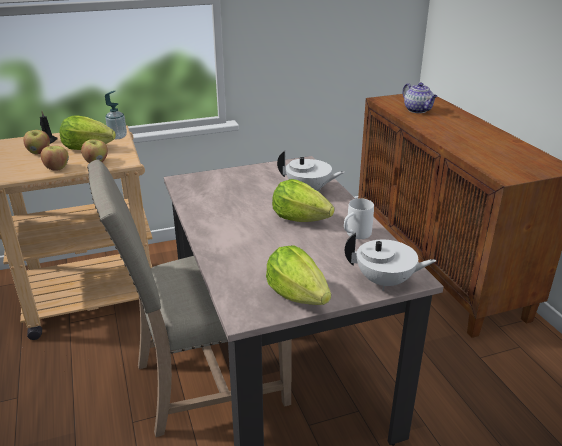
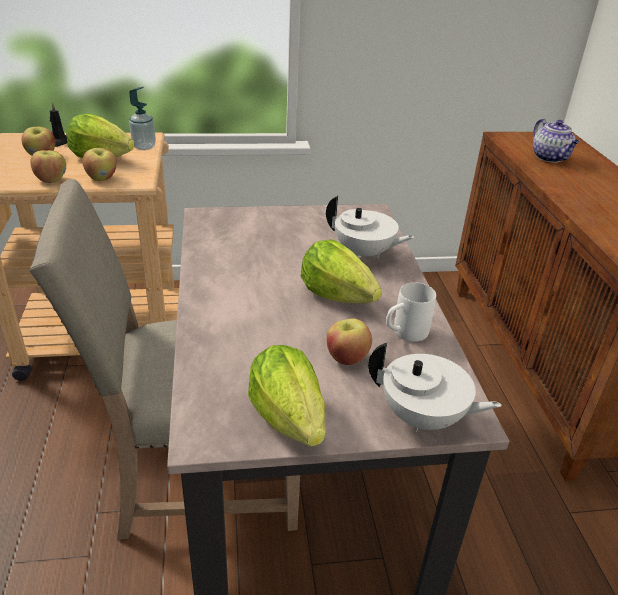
camera: 10 degrees right, 5 degrees up
(322, 255) = (346, 357): none -> apple

